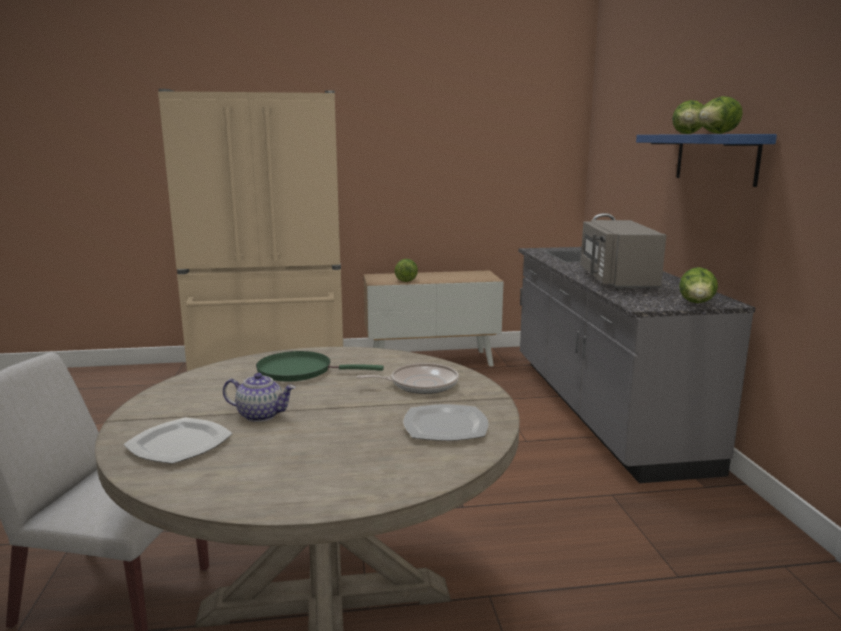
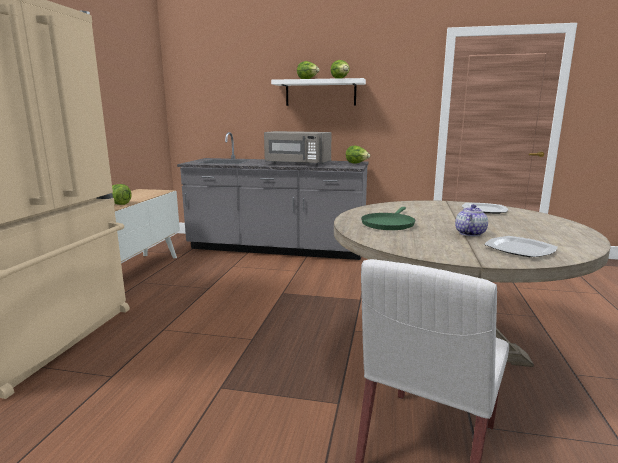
camera: 70 degrees left, 0 degrees up
(420, 384) = (423, 208): frying pan -> none
(716, 158) = (320, 93): blue shelf -> white shelf

